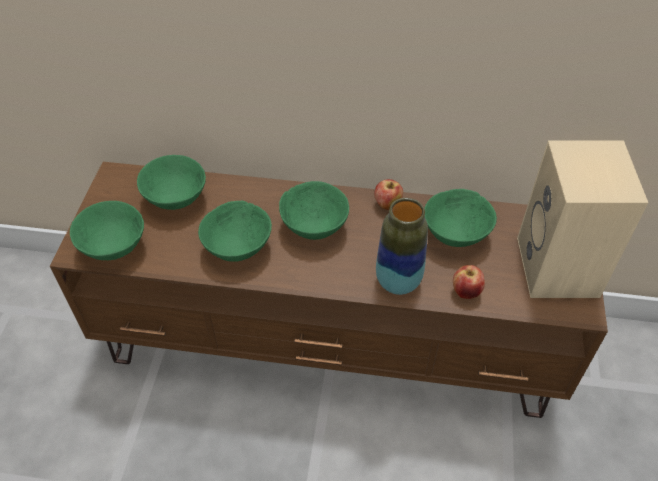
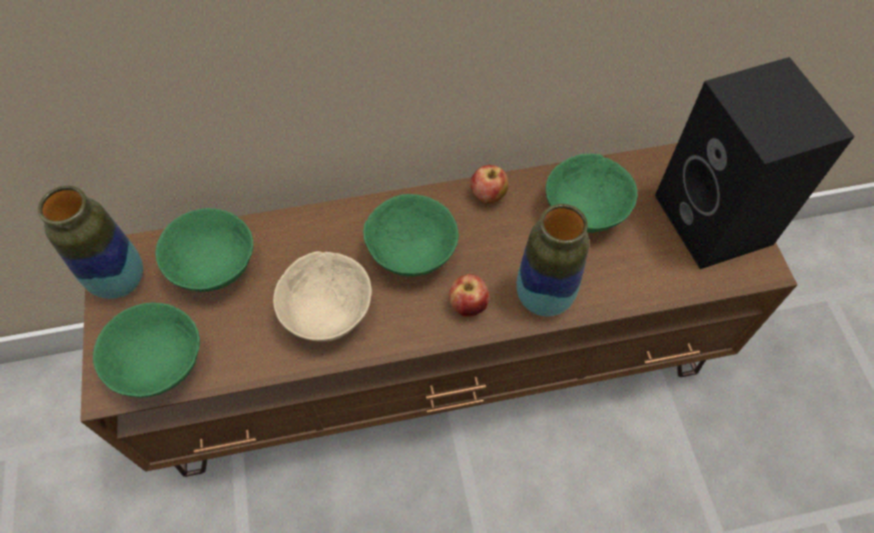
camera: 20 degrees left, 10 degrees up
(112, 190) = (120, 280): none -> vase
(239, 249) = (329, 314): green bowl -> beige bowl
(466, 292) = (627, 285): apple -> apple (468, 305)
(559, 268) = (716, 221): beige speaker -> black speaker

